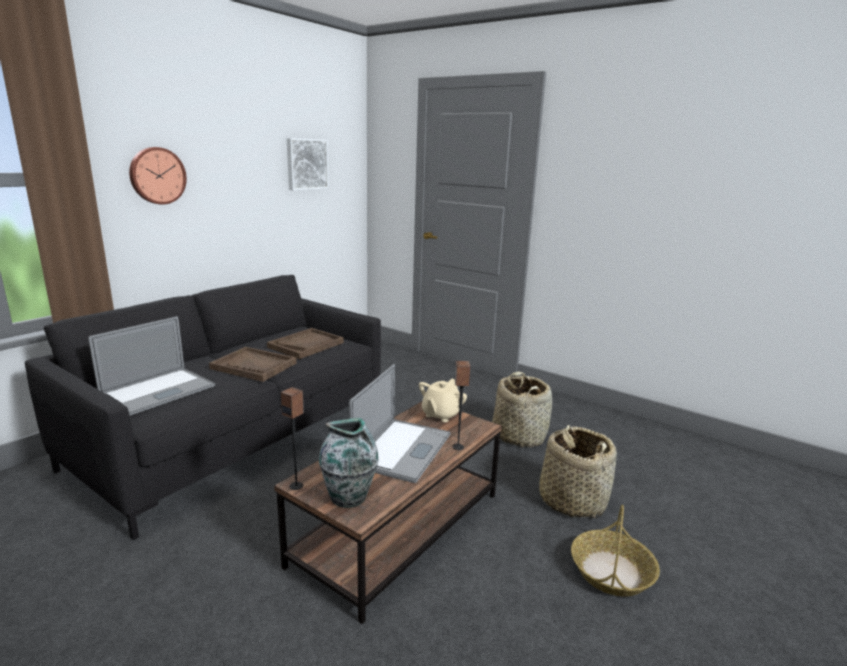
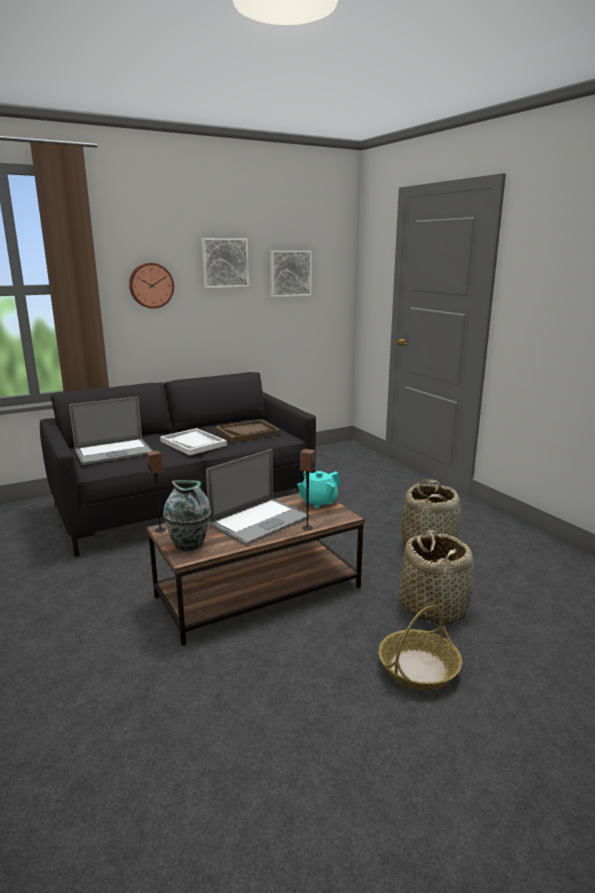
camera: 25 degrees right, 0 degrees up
(240, 150) = (224, 263): none -> picture
(254, 366) = (193, 443): brown tray -> white tray
(441, 414) = (318, 502): beige teapot -> turquoise teapot

